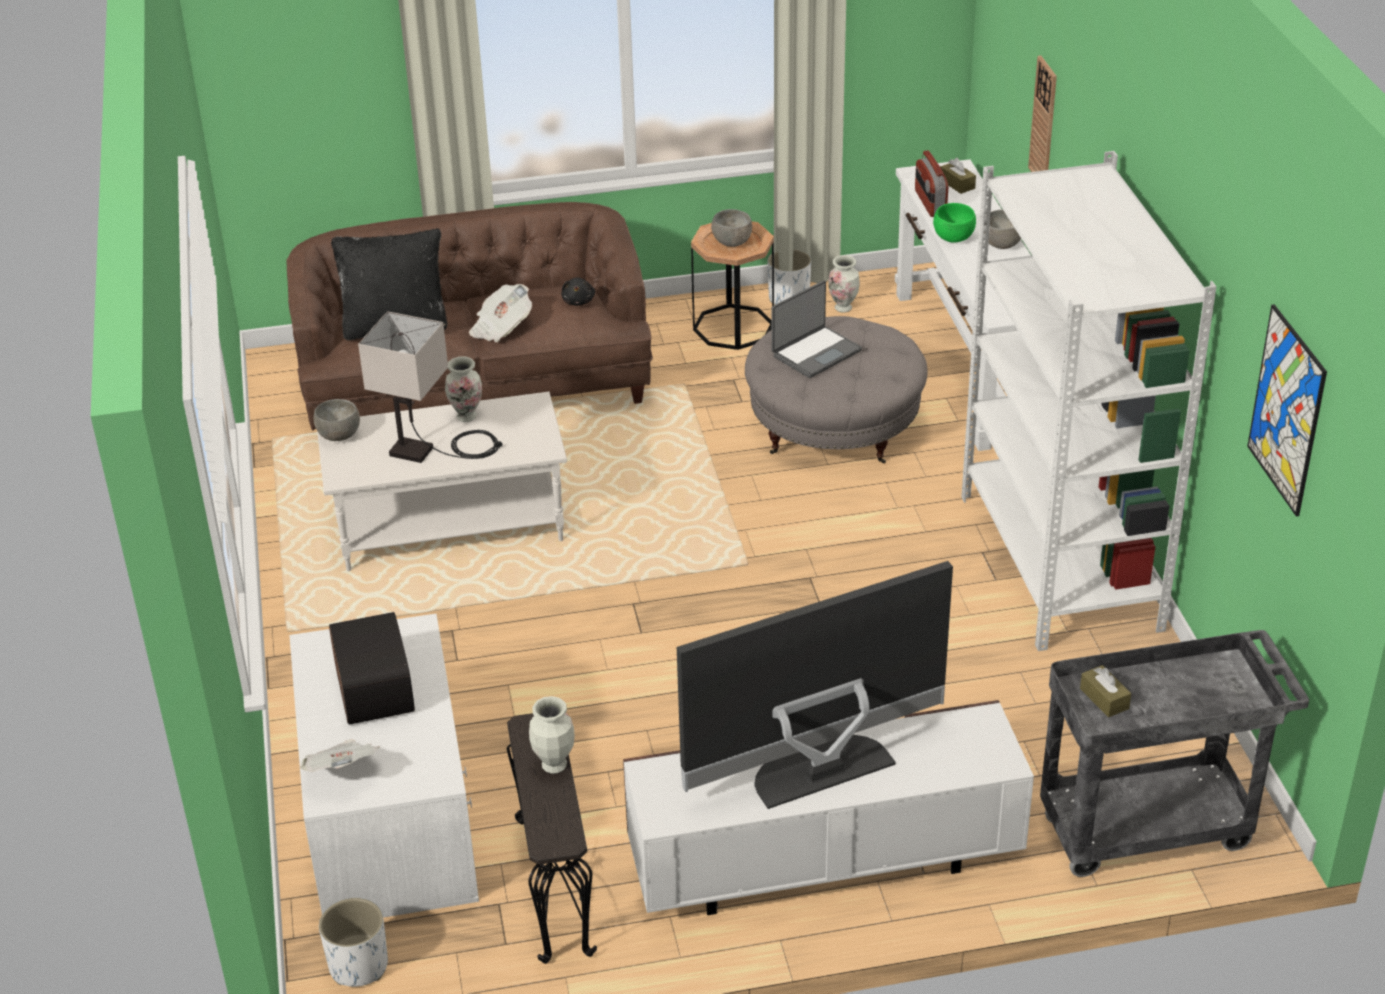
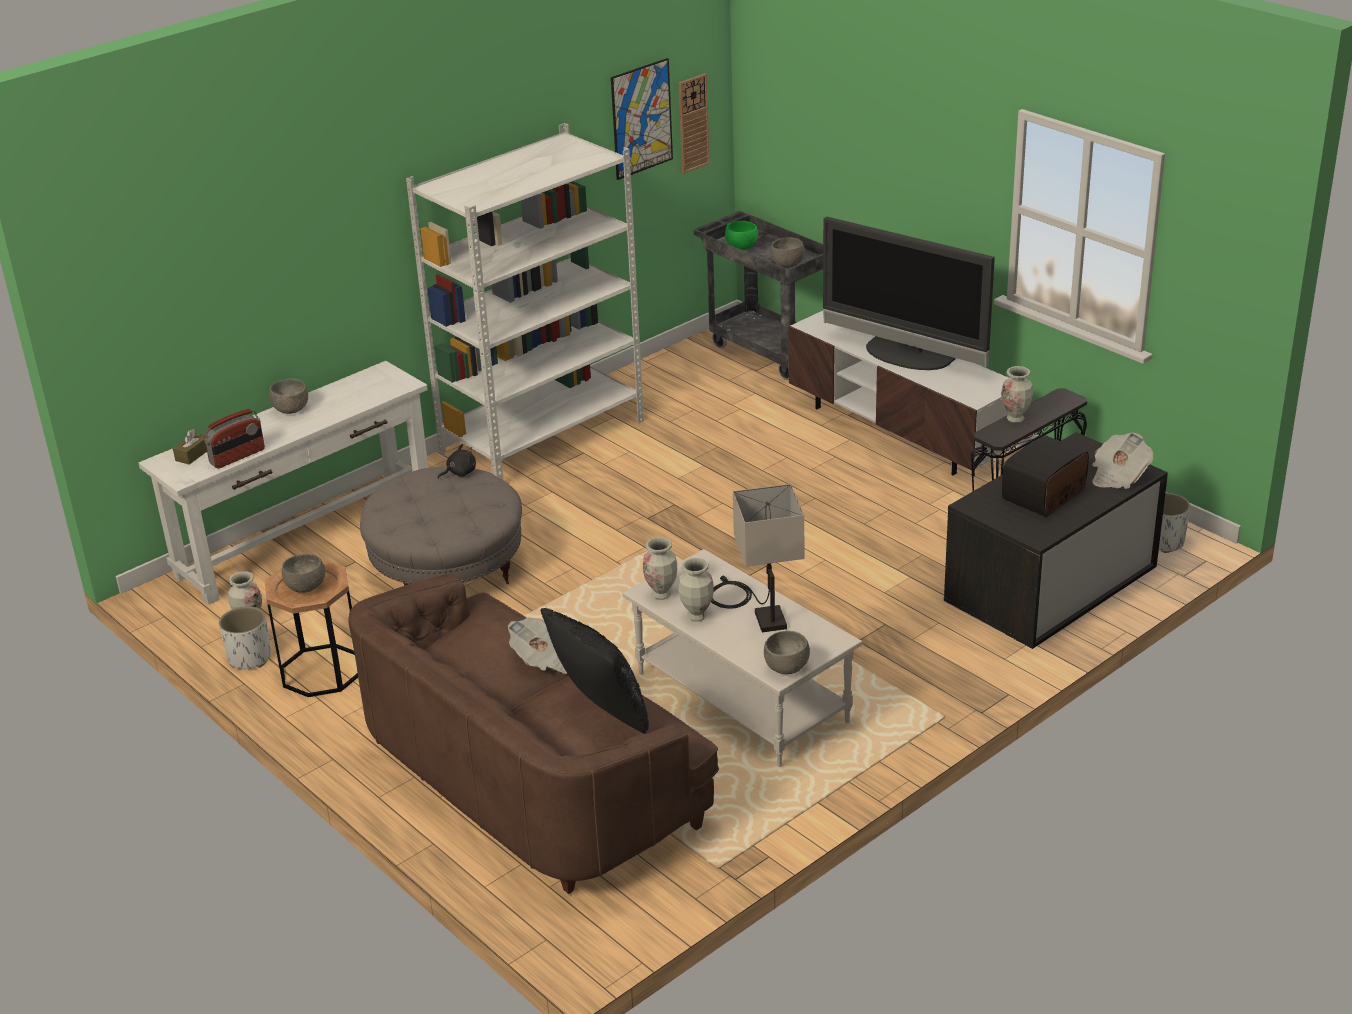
camera: 120 degrees left, 5 degrees down
(390, 817) = (1050, 583): white cabinet -> black cabinet
(520, 409) = (661, 594): none -> vase
(578, 301) = (469, 631): black plush toy -> black plush toy (459, 473)
(815, 352) = (443, 510): laptop -> none
(952, 238) = (294, 431): green bowl -> green bowl (742, 247)
(1043, 122) = (262, 290): wall clock -> wall clock (693, 123)
(1104, 698) = (787, 264): brown tissue box -> grey bowl

